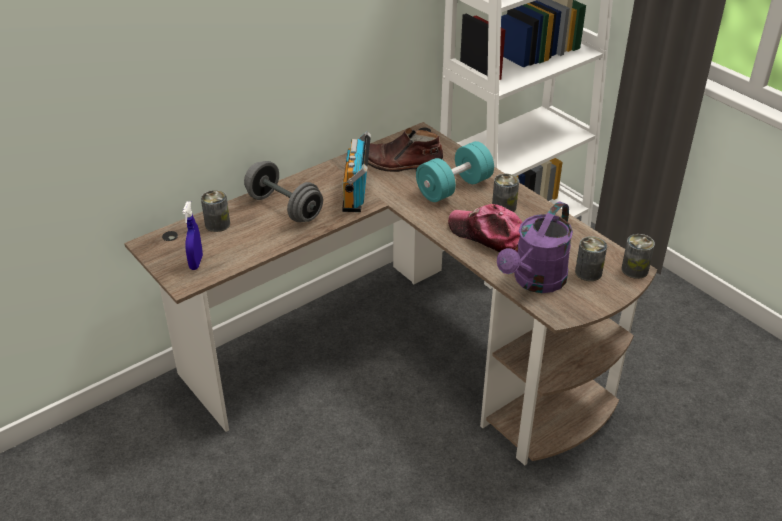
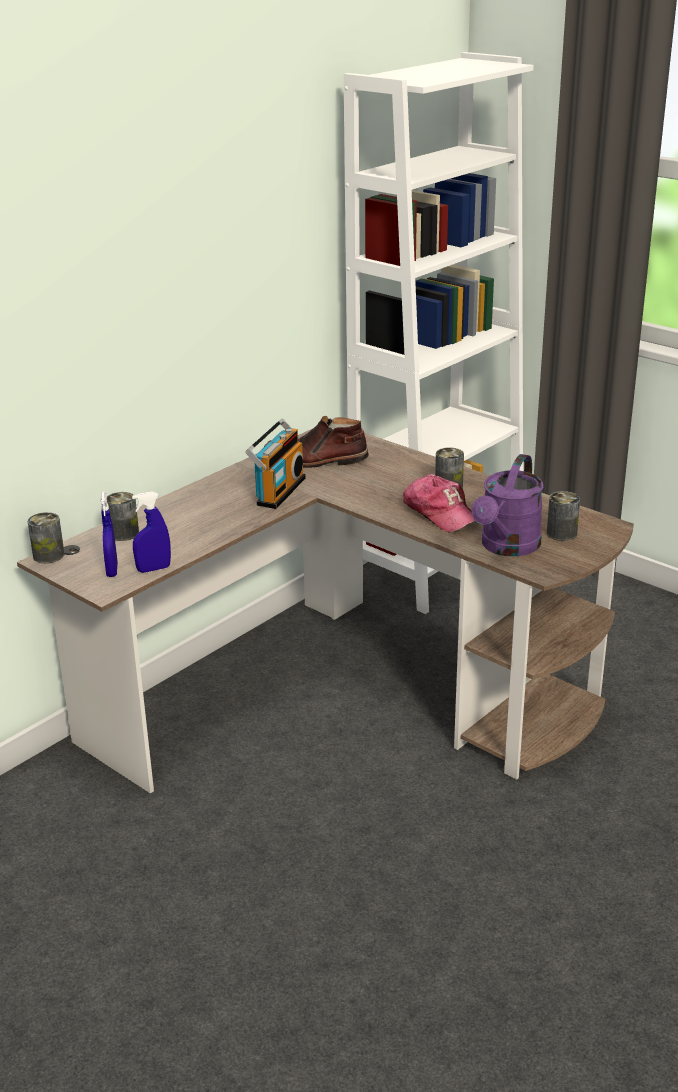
camera: 10 degrees left, 10 degrees down
(230, 265) = (153, 569): none -> blue spray bottle
(284, 208) = (198, 511): grey dumbbell -> none
(357, 194) = (278, 491): radio -> radio turned 150 degrees counterclockwise
(454, 188) = (386, 475): turquoise dumbbell -> none
(488, 236) = (441, 513): cap -> cap turned 150 degrees counterclockwise
(634, 270) = (610, 526): can -> can (48, 555)

